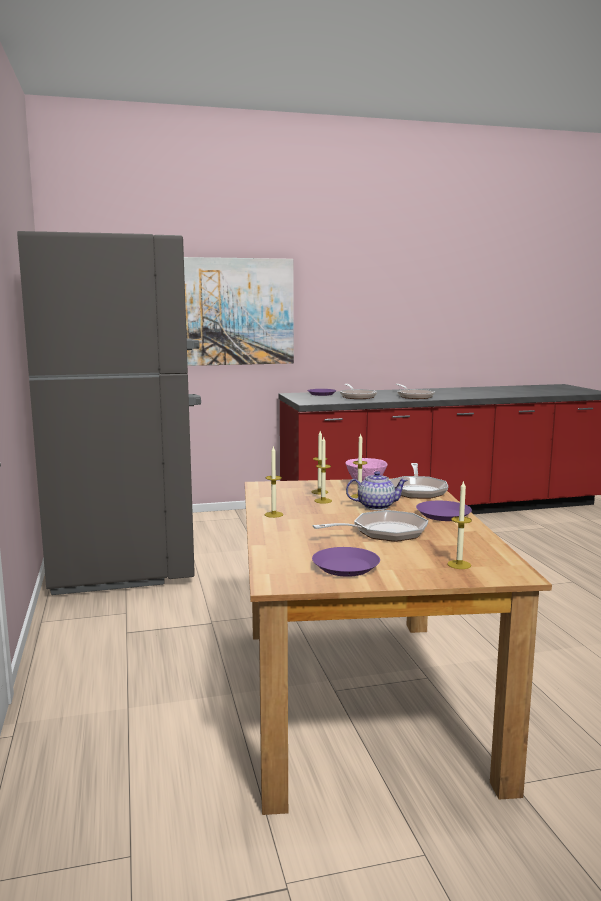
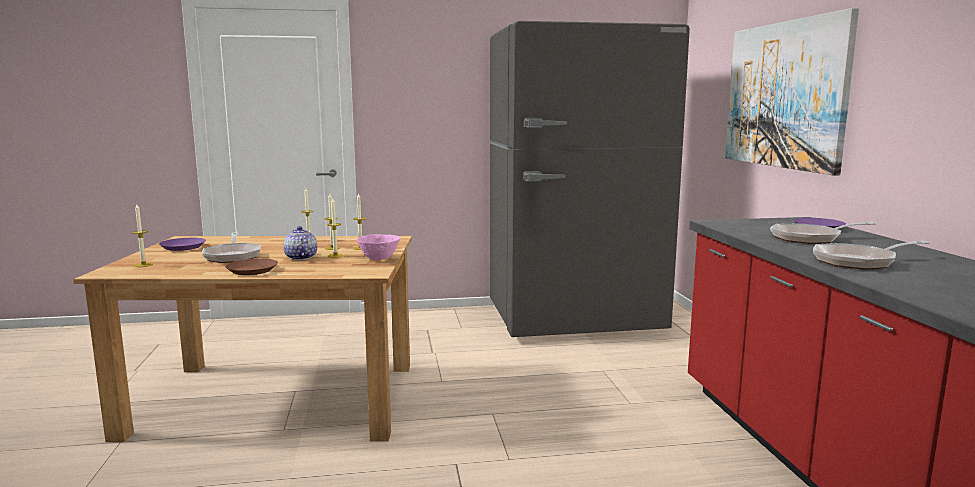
camera: 95 degrees right, 0 degrees up
(375, 506) = (300, 257): teapot -> teapot turned 150 degrees clockwise
(417, 490) = (338, 270): frying pan -> none
(443, 515) = (251, 270): purple plate -> brown plate

